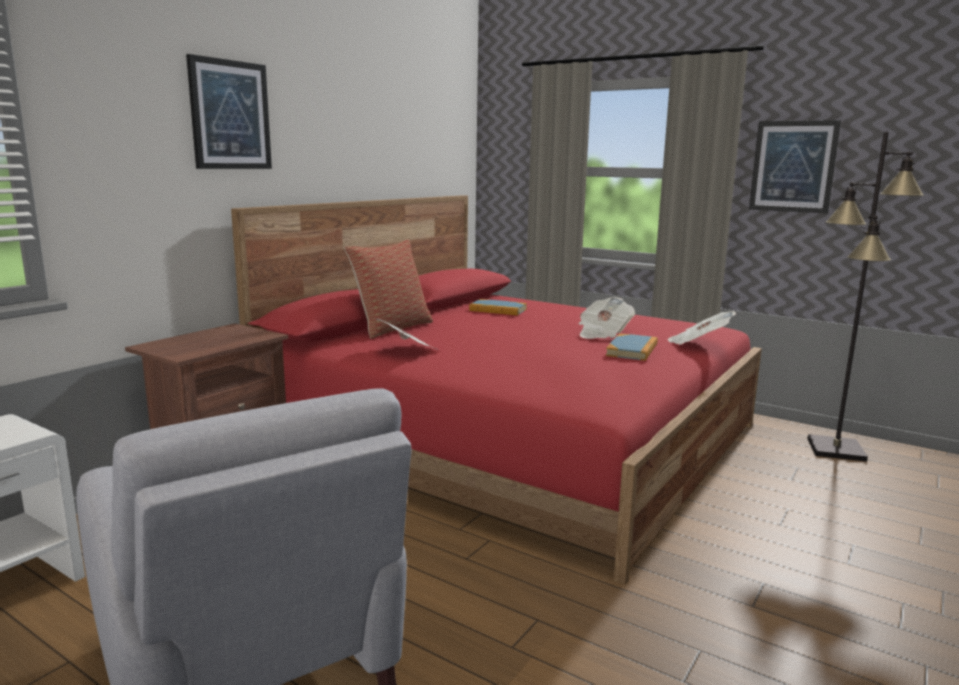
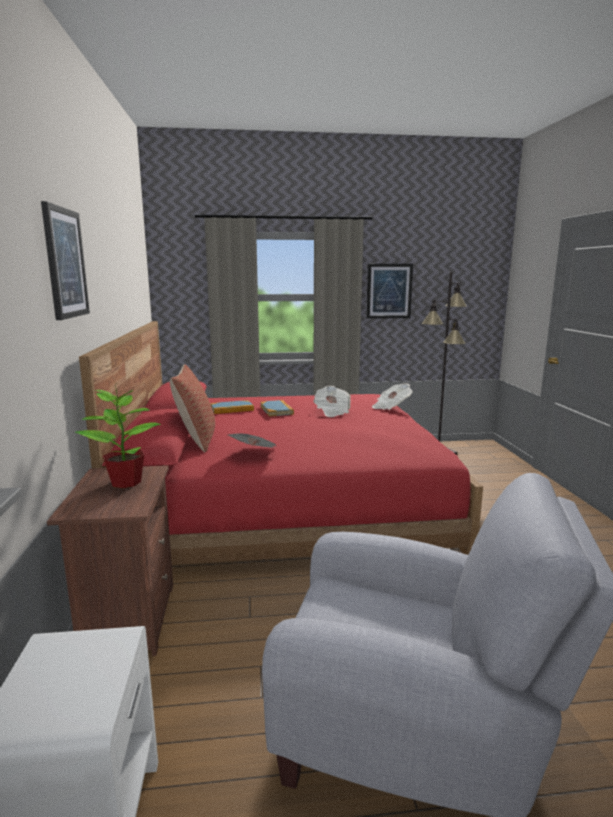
camera: 40 degrees left, 0 degrees up
(228, 338) = (127, 482): none -> potted plant
(632, 350) = (372, 418): book -> book (276, 410)

